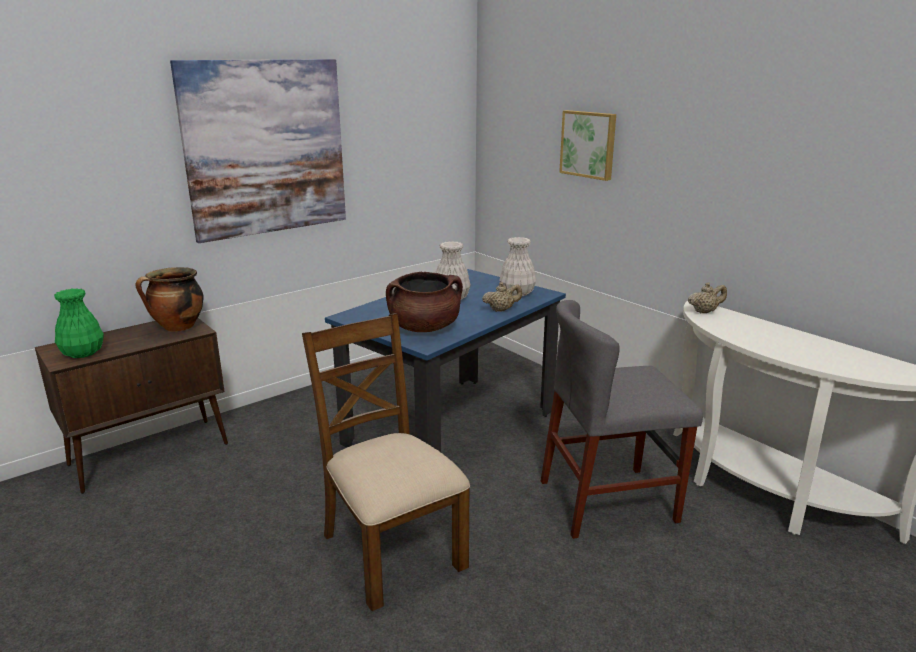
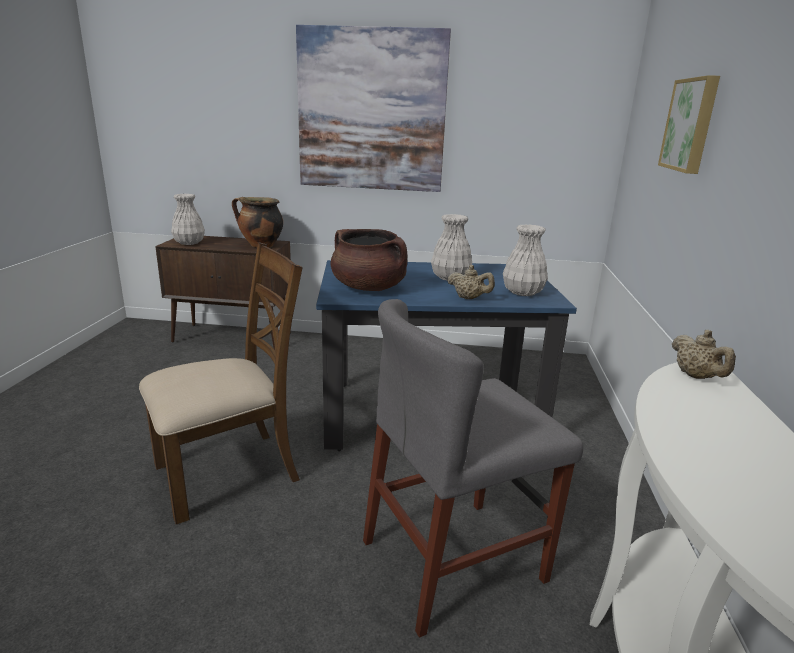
camera: 45 degrees right, 0 degrees up
(82, 353) = (189, 243): green vase -> white vase
(391, 550) = (229, 472): brown chair -> brown chair turned 45 degrees clockwise
(608, 501) = (453, 560): grey chair -> grey chair turned 60 degrees counterclockwise
(705, 311) = (696, 377): beige teapot -> beige teapot turned 45 degrees clockwise

